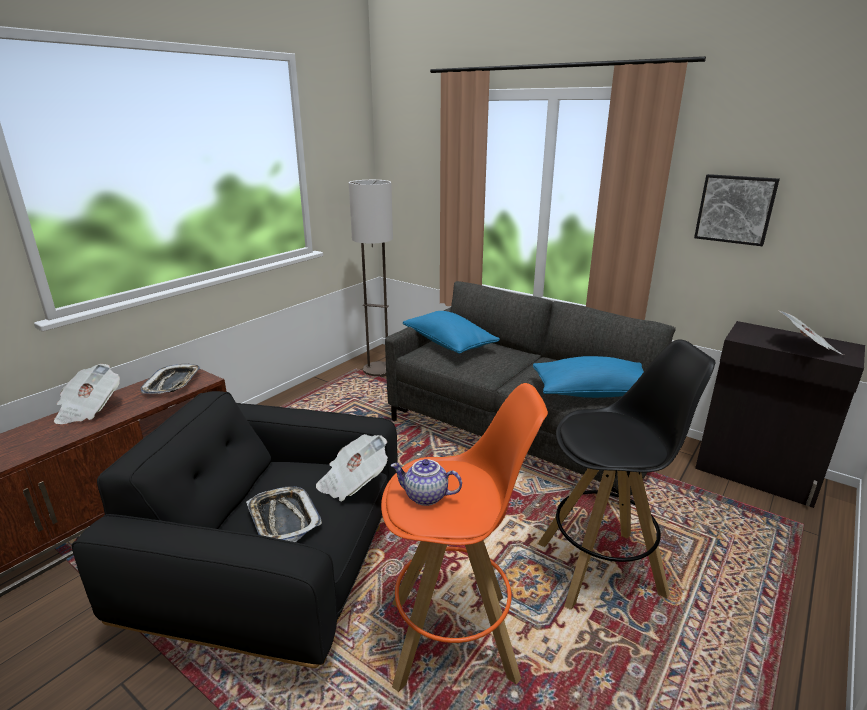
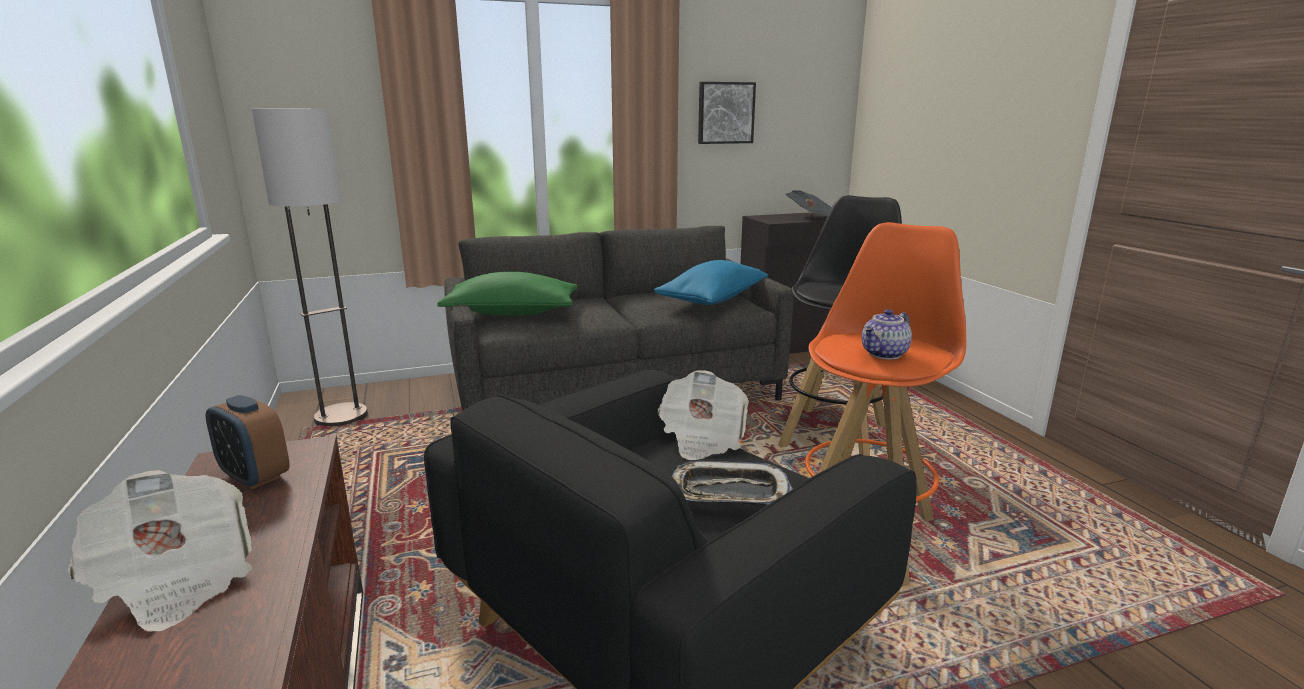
camera: 55 degrees left, 5 degrees down
(173, 383) = (254, 477): tray -> alarm clock
(449, 344) = (512, 313): blue pillow -> green pillow

